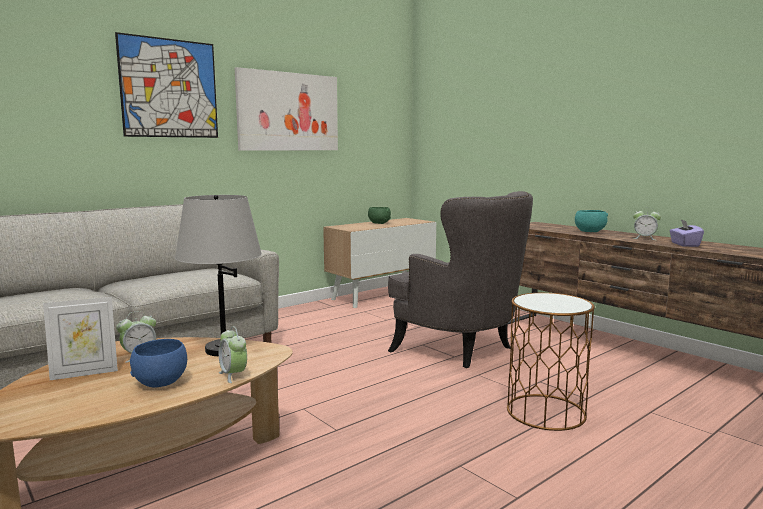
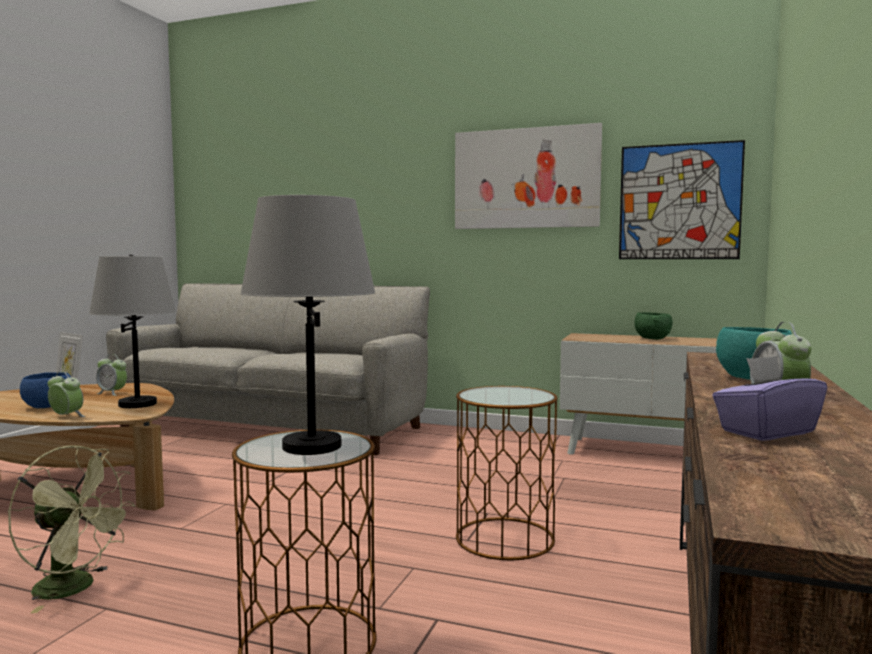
camera: 60 degrees right, 5 degrees down
(169, 88) = (386, 166): picture -> picture (679, 202)
(233, 375) = (66, 417): alarm clock -> alarm clock turned 90 degrees clockwise
(415, 476) = (75, 588): none -> green fan
(461, 349) = (504, 538): grey armchair -> brown side table
(553, 301) = (311, 446): none -> grey table lamp

